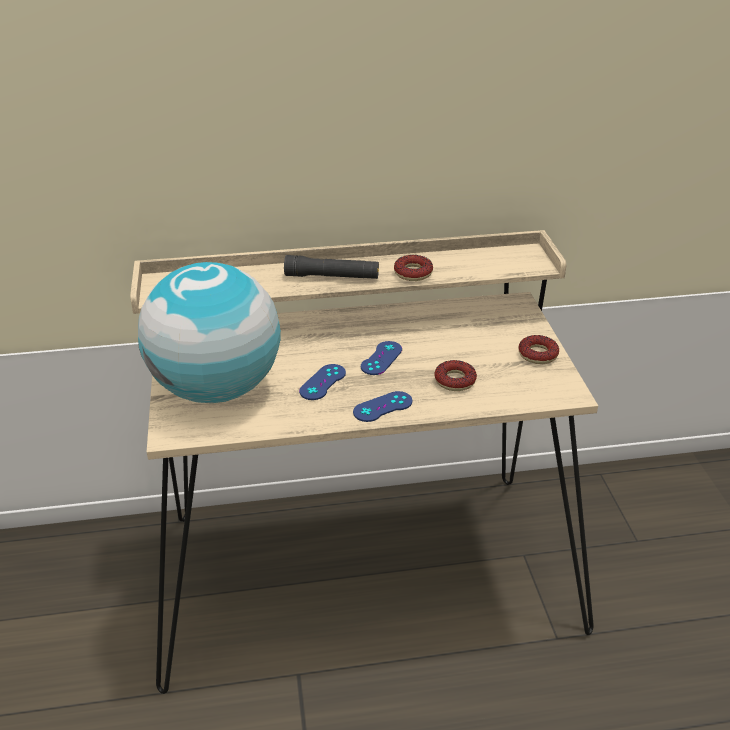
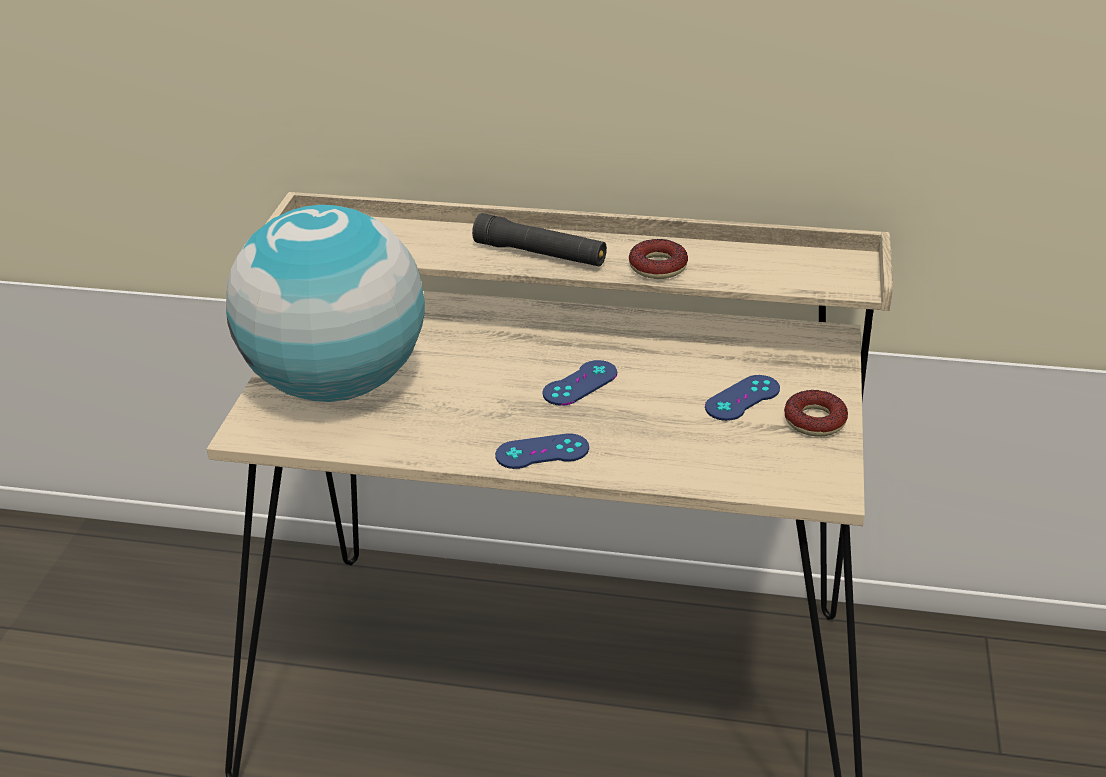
camera: 20 degrees right, 0 degrees up
(322, 382) = (480, 401): blue game controller -> blue game controller (742, 398)
(455, 380) = (667, 435): donut -> none

